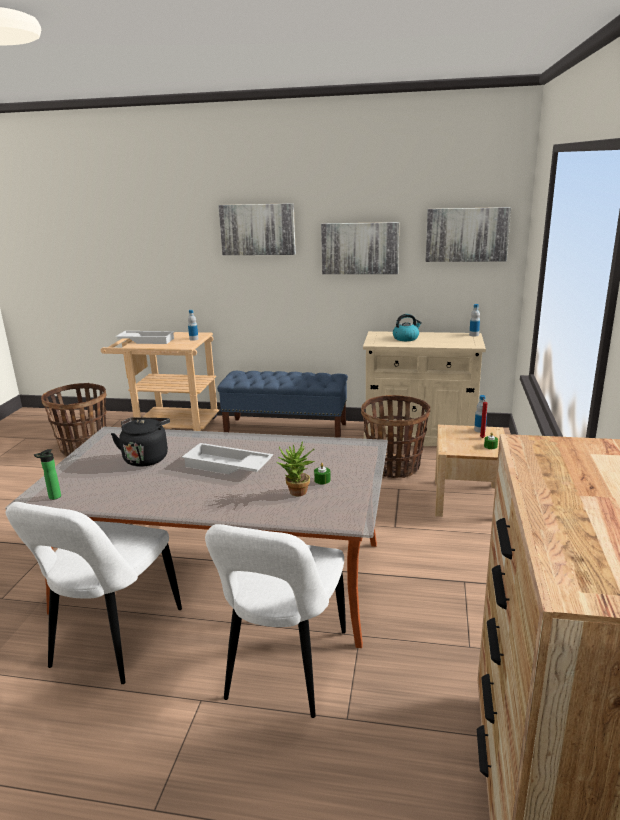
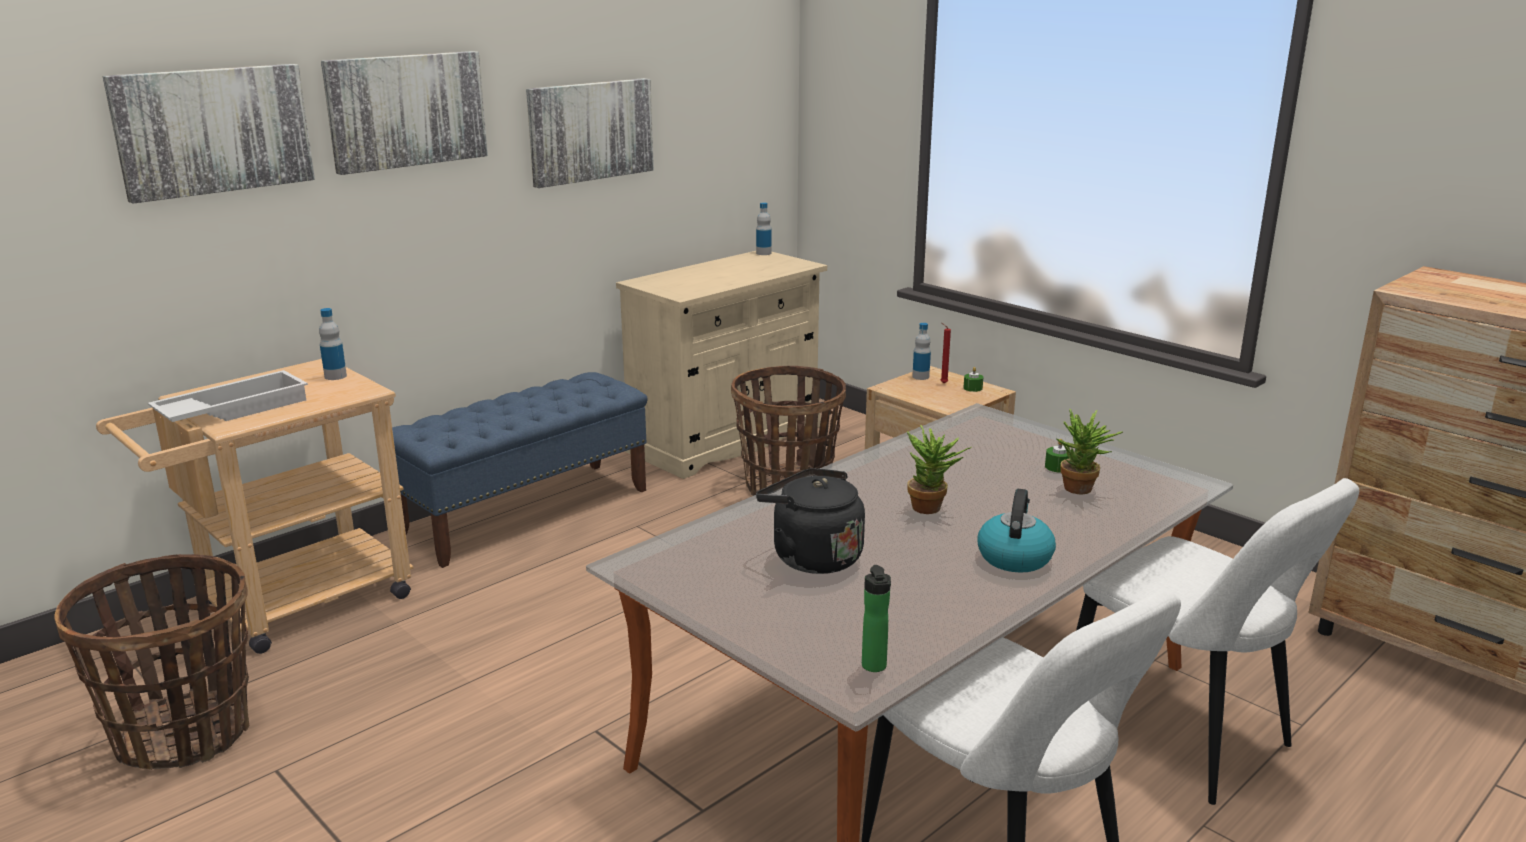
camera: 55 degrees left, 0 degrees up
(226, 466) = (932, 508): white tray -> potted plant
(406, 338) = (701, 278): kettle -> kettle (1014, 557)
(466, 234) = (732, 92): picture -> picture (213, 130)

